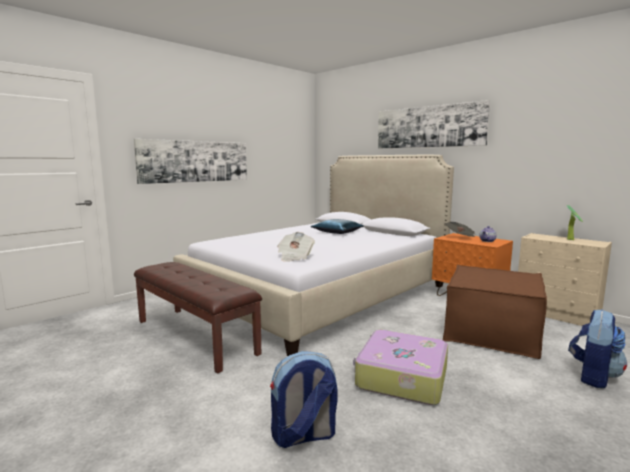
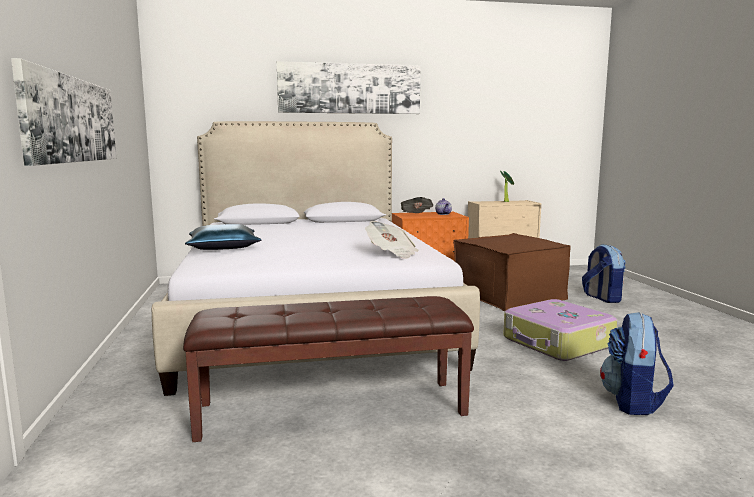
camera: 55 degrees left, 0 degrees up
(337, 232) = (295, 229): blue pillow -> blue pillow (224, 247)

